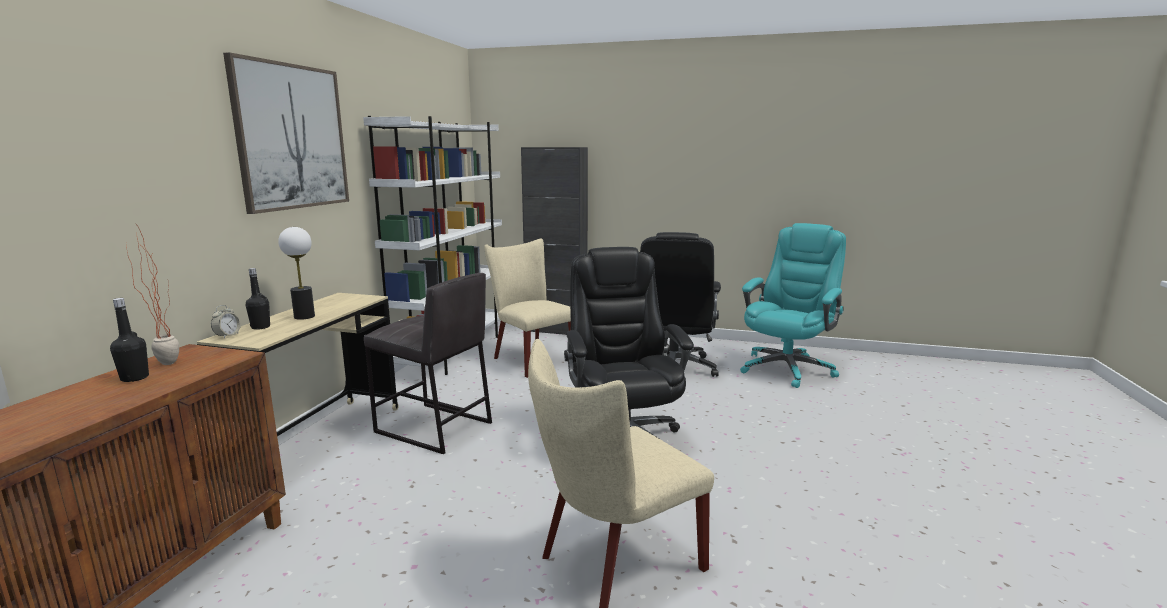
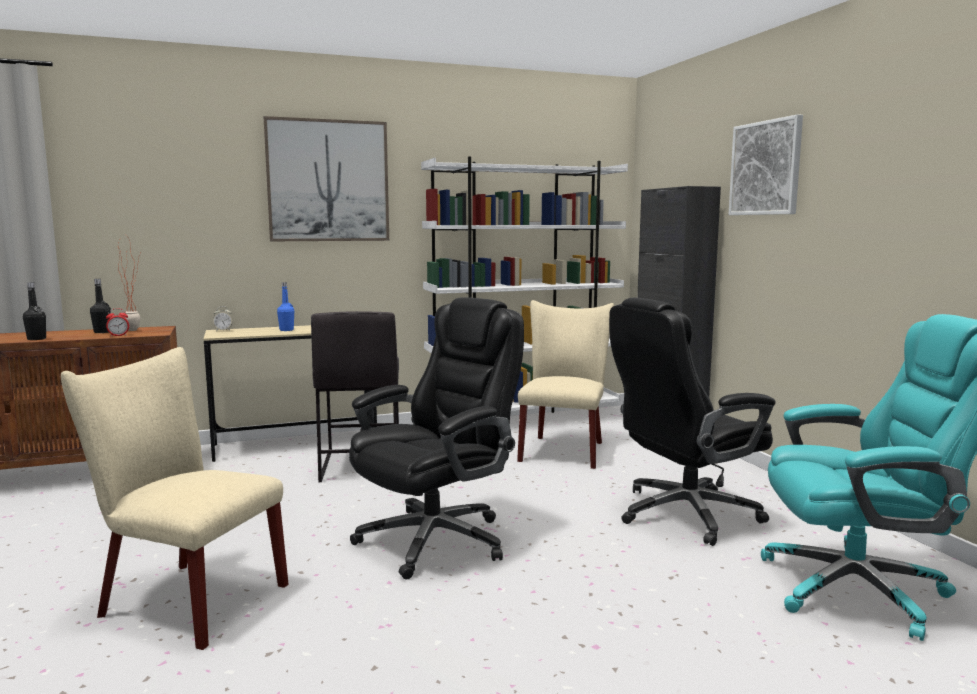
camera: 55 degrees right, 5 degrees down
(198, 372) = (118, 336): none -> alarm clock
(260, 327) = (249, 330): black bottle -> black bottle (36, 339)
(304, 316) = (286, 330): table lamp -> blue bottle
(628, 136) = (765, 168): none -> picture

